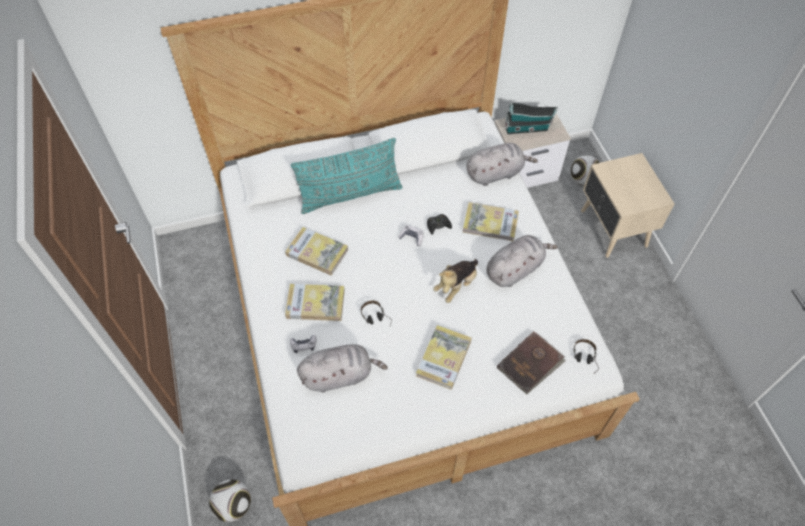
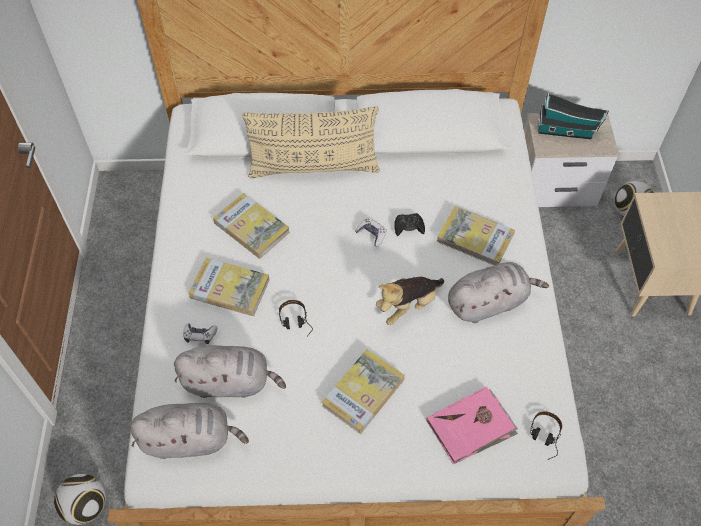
camera: 15 degrees right, 0 degrees up
(350, 195) = (314, 167): turquoise pillow -> beige pillow
(496, 173) = (502, 178): grey plush toy -> grey plush toy (190, 439)
(531, 364) = (471, 427): brown book -> pink book

